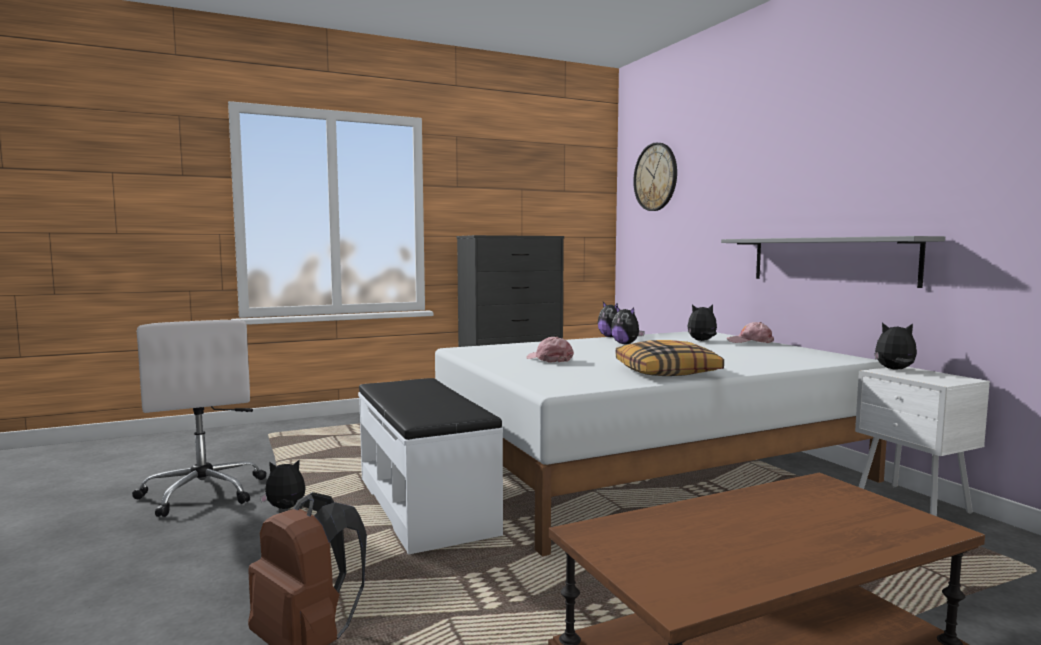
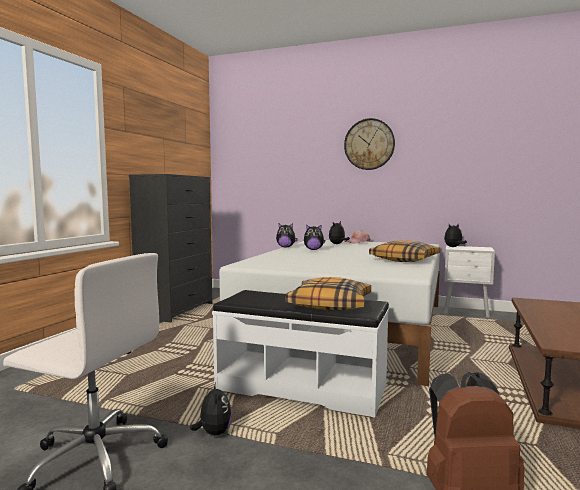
camera: 45 degrees left, 0 degrees up
(285, 508) = (213, 433): plush toy -> plush toy turned 135 degrees clockwise
(432, 406) = (330, 304): none -> pillow
(549, 359) = (324, 262): pink cap -> none
(655, 177) = (253, 138): wall clock -> wall clock (369, 144)
(829, 260) = (399, 193): grey shelf -> none

